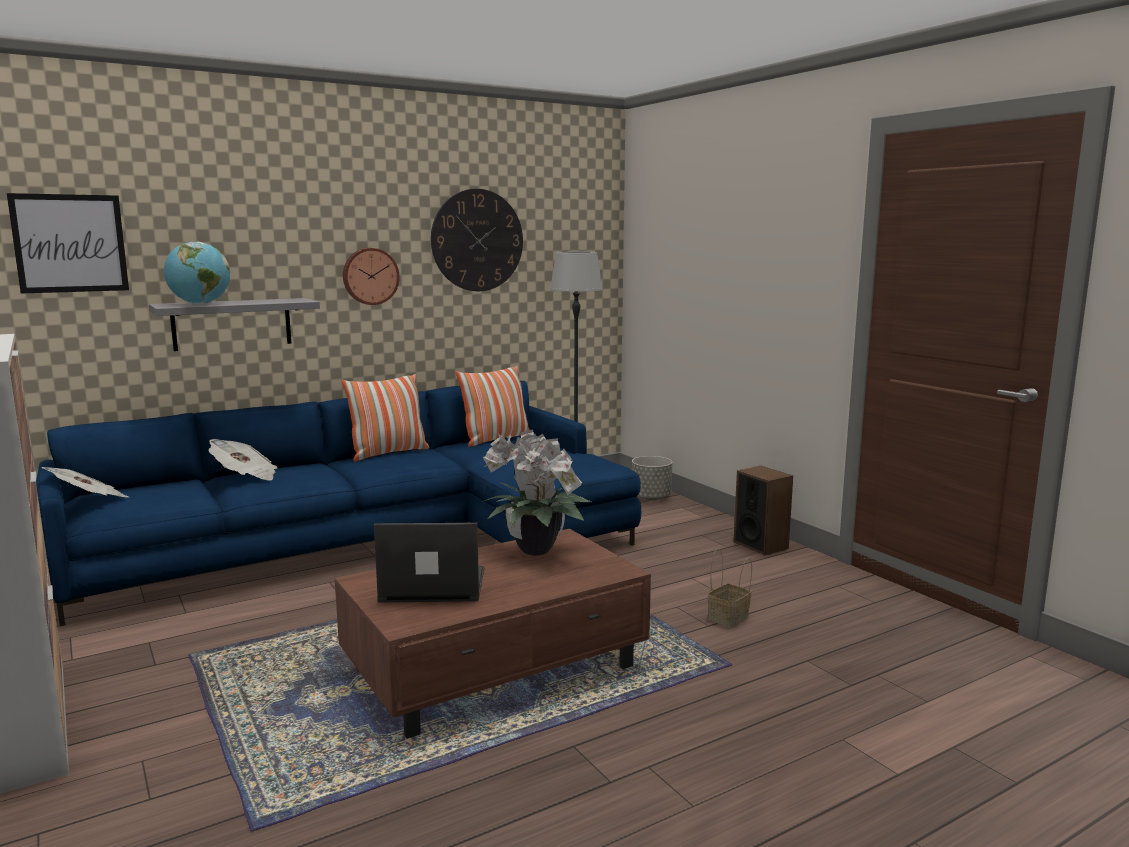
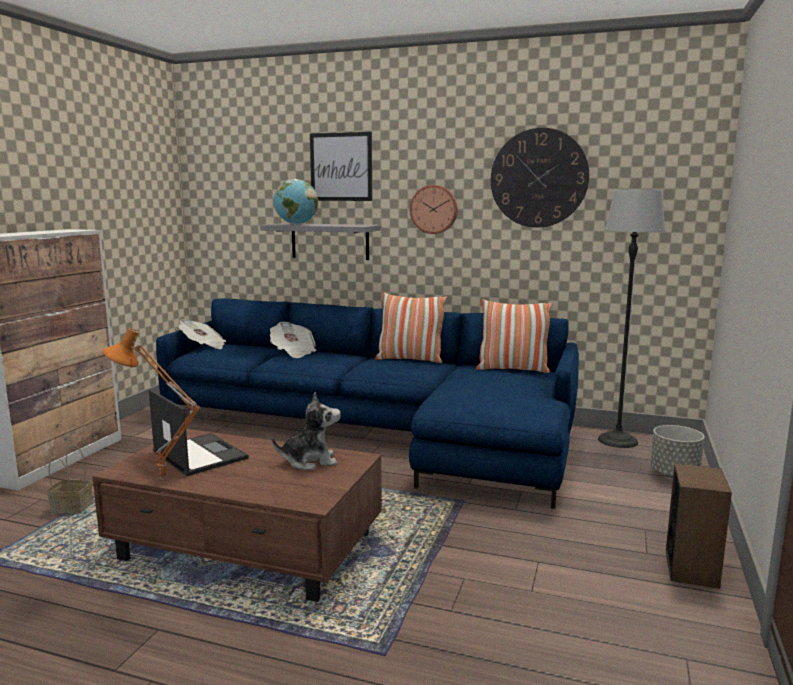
camera: 50 degrees right, 0 degrees up
(70, 243) = (241, 181): picture -> picture (341, 167)
(467, 613) = (160, 481): none -> orange table lamp
(537, 552) = (310, 461): potted plant -> plush toy
(728, 618) = (482, 616): basket -> basket (70, 508)

